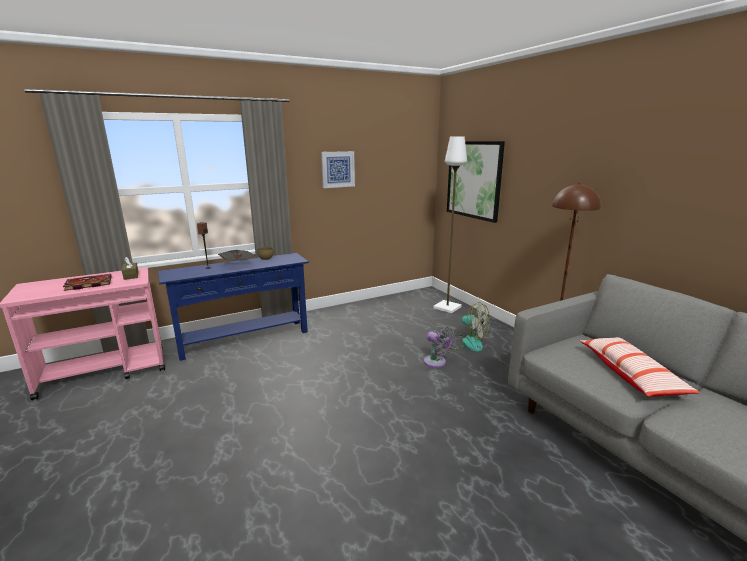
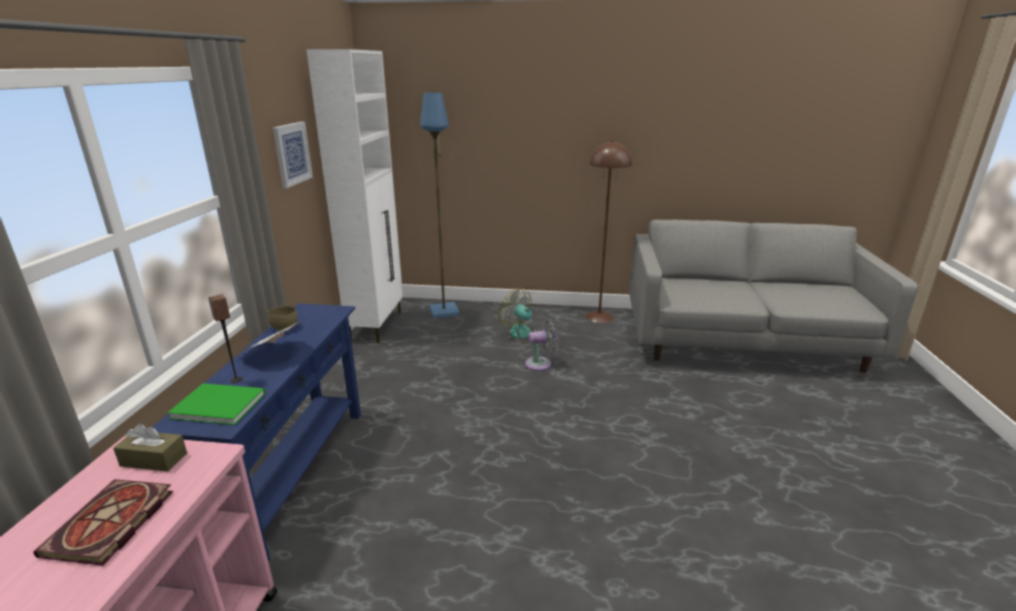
camera: 55 degrees left, 5 degrees up
(185, 272) = (218, 404): none -> green book
(398, 299) = (377, 325): none -> white cabinet
(448, 307) = (444, 311): white floor lamp -> blue floor lamp
(466, 343) = (525, 334): fan -> fan turned 120 degrees counterclockwise
(474, 180) = (442, 146): picture -> none
(630, 374) = (724, 291): pillow -> none

